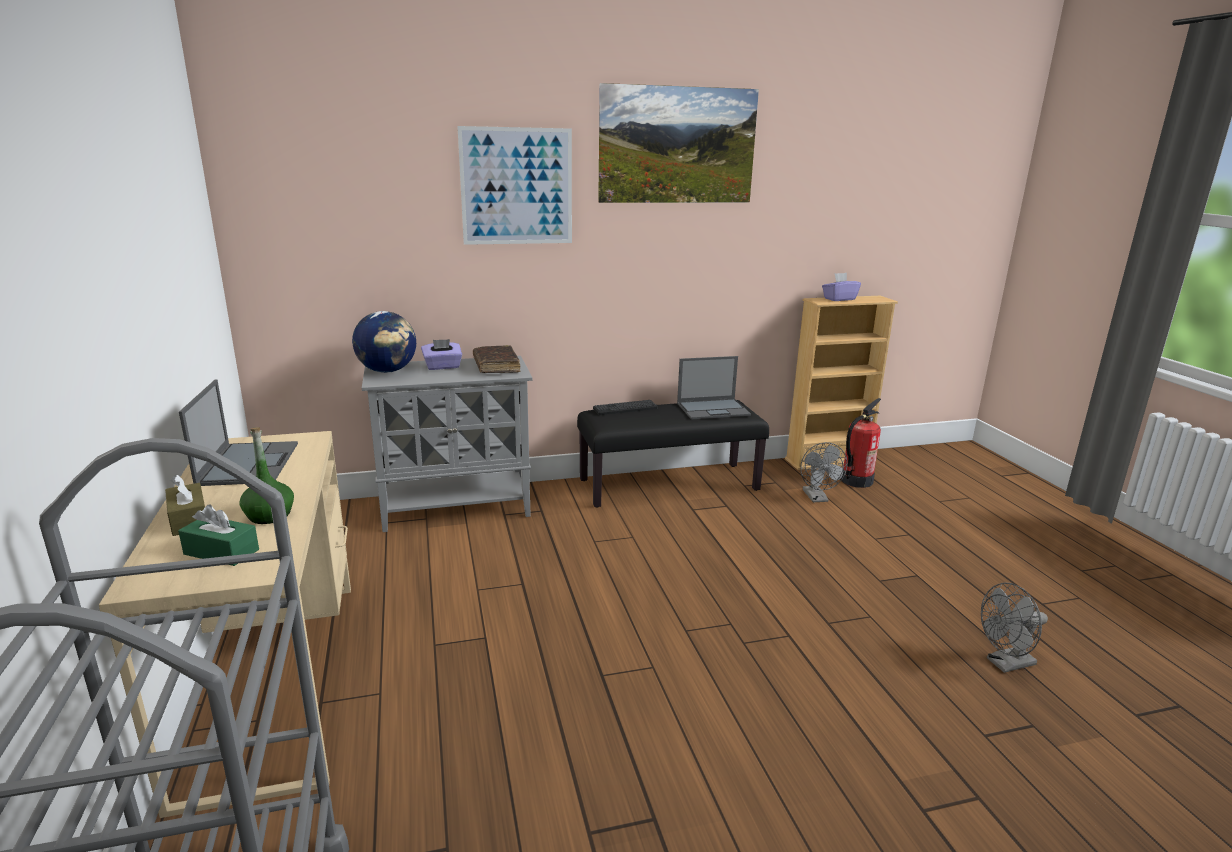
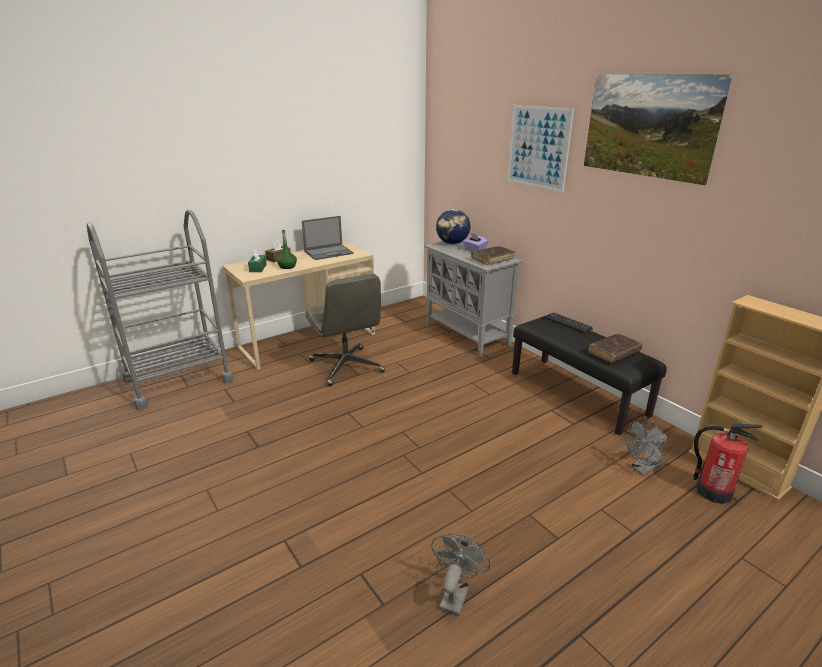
camera: 70 degrees right, 5 degrees up
(443, 646) = (347, 367): none -> grey office chair
(714, 409) = (614, 353): laptop -> brown book
(839, 299) = (779, 308): purple tissue box -> none
(1005, 664) = (455, 593): grey fan -> grey fan turned 60 degrees clockwise

